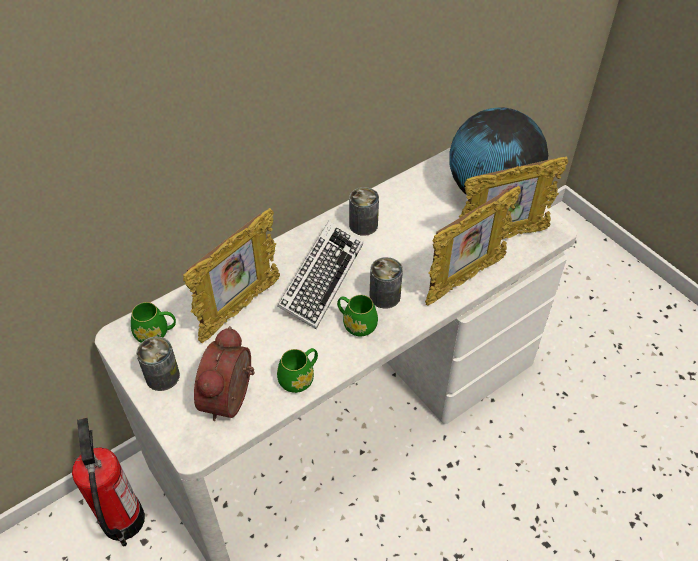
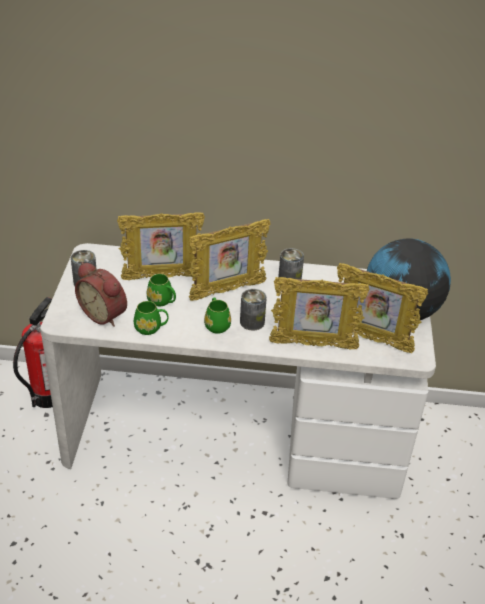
camera: 40 degrees right, 10 degrees down
(156, 333) = (107, 261): green mug -> green mug (162, 301)
(232, 398) = (105, 314): alarm clock -> alarm clock turned 105 degrees counterclockwise
(321, 278) = (227, 291): keyboard -> picture frame

